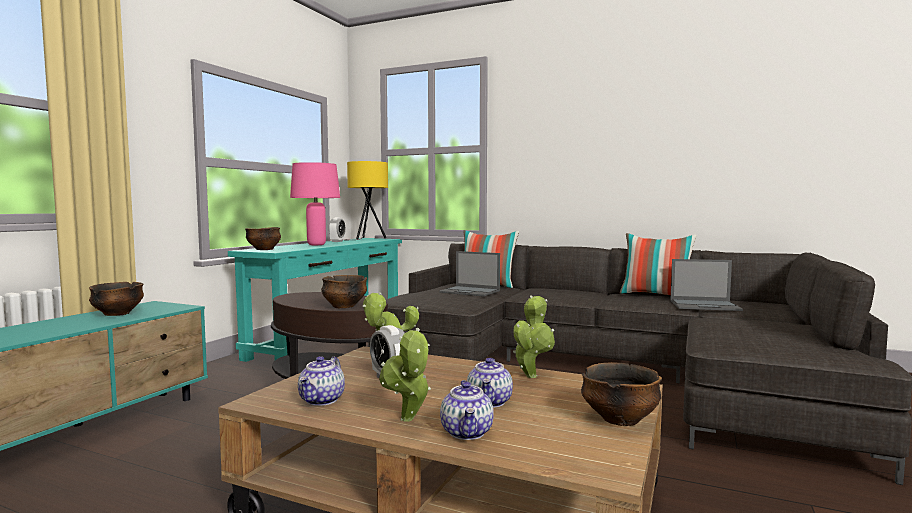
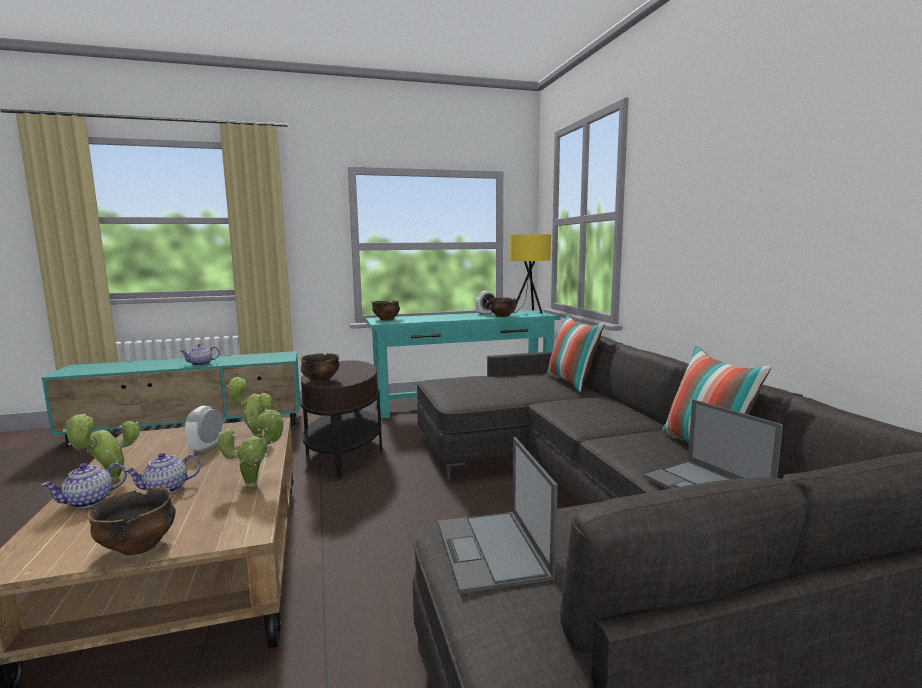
camera: 50 degrees right, 5 degrees up
(117, 314) = (249, 358): bowl -> bowl (502, 316)
(317, 245) = (447, 317): pink table lamp -> none
(322, 400) = (144, 447): teapot -> teapot (201, 364)
(470, 291) = (521, 386): laptop -> laptop (492, 550)

